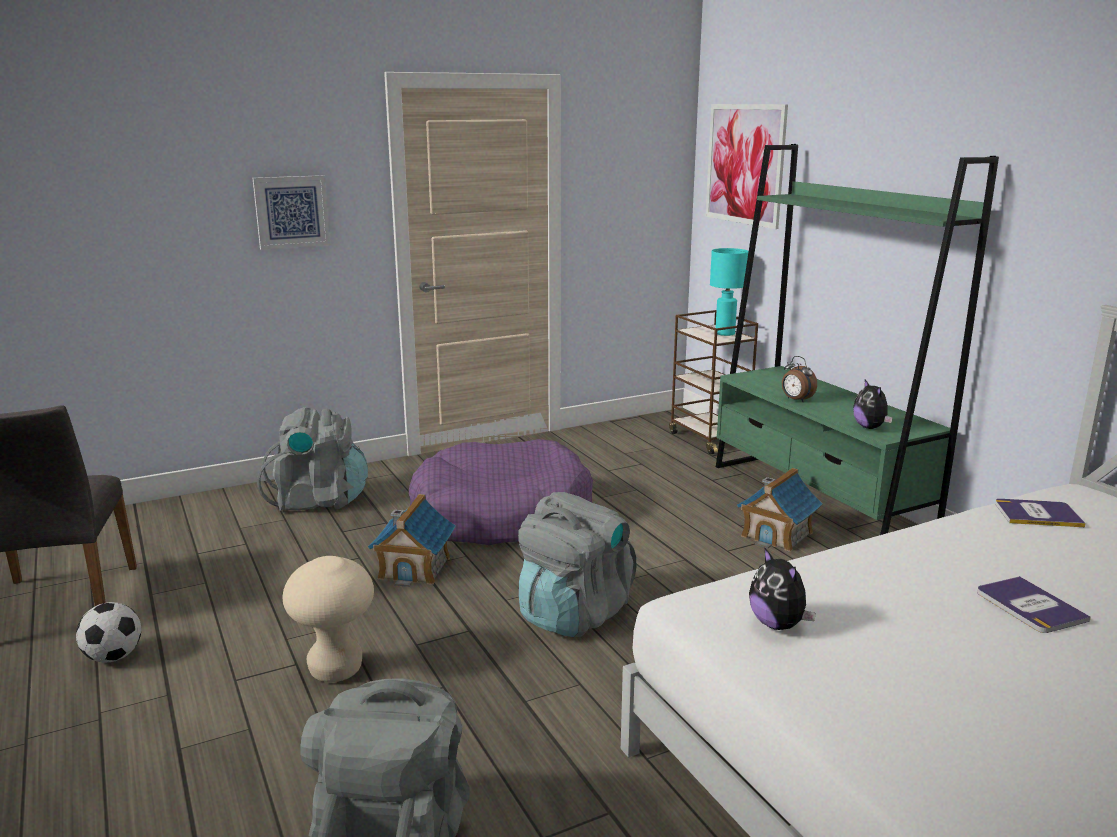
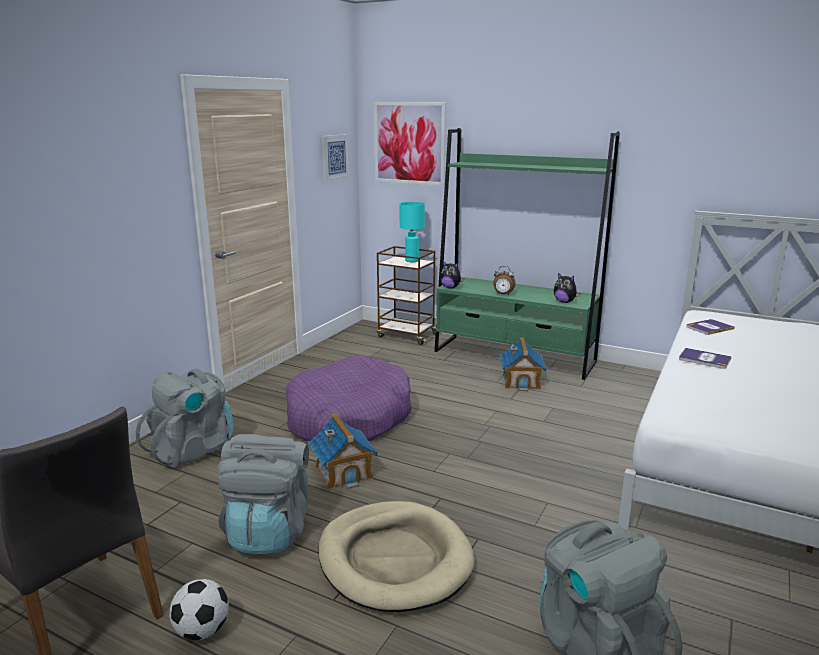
camera: 35 degrees left, 0 degrees up
(291, 212) = (123, 200): picture -> picture (334, 157)
(335, 670) = (394, 559): beige stool -> beige dog bed
(573, 614) = (484, 464): grey backpack -> grey backpack (268, 532)
(778, 624) = (723, 413): plush toy -> plush toy (450, 287)
(1030, 606) = (784, 370): book -> book (704, 359)

